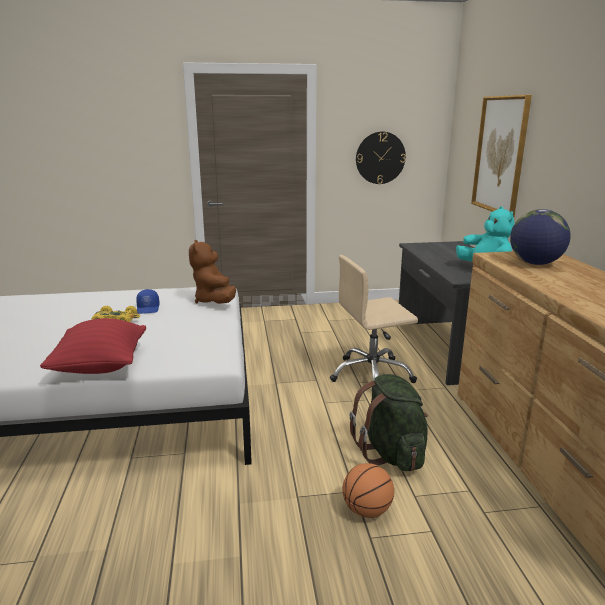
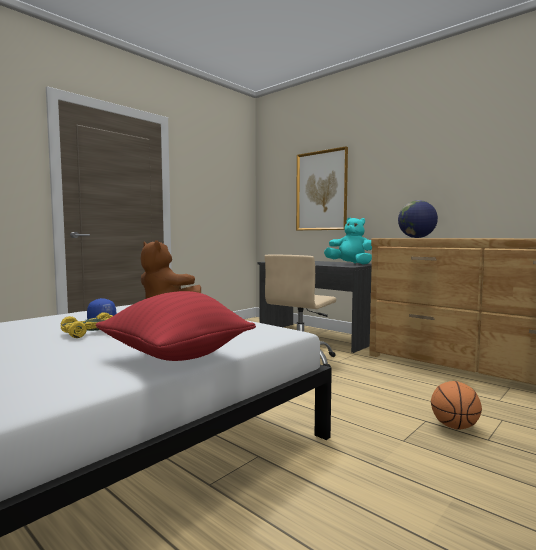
camera: 40 degrees left, 15 degrees down
(380, 158) = (215, 201): wall clock -> none
(391, 453) = (400, 393): green backpack -> none

